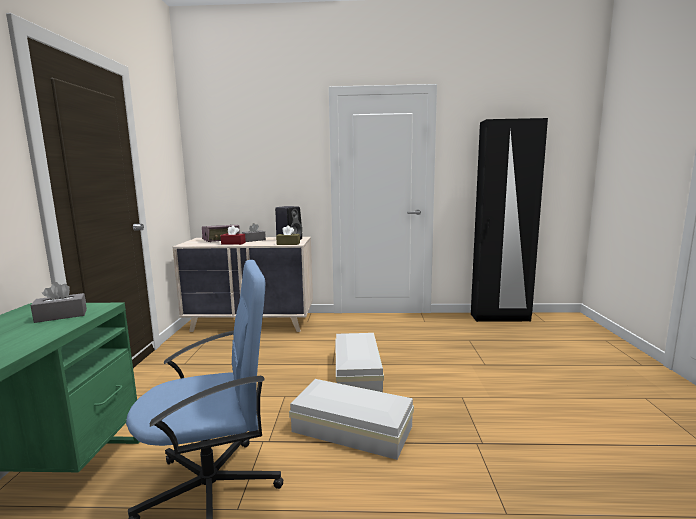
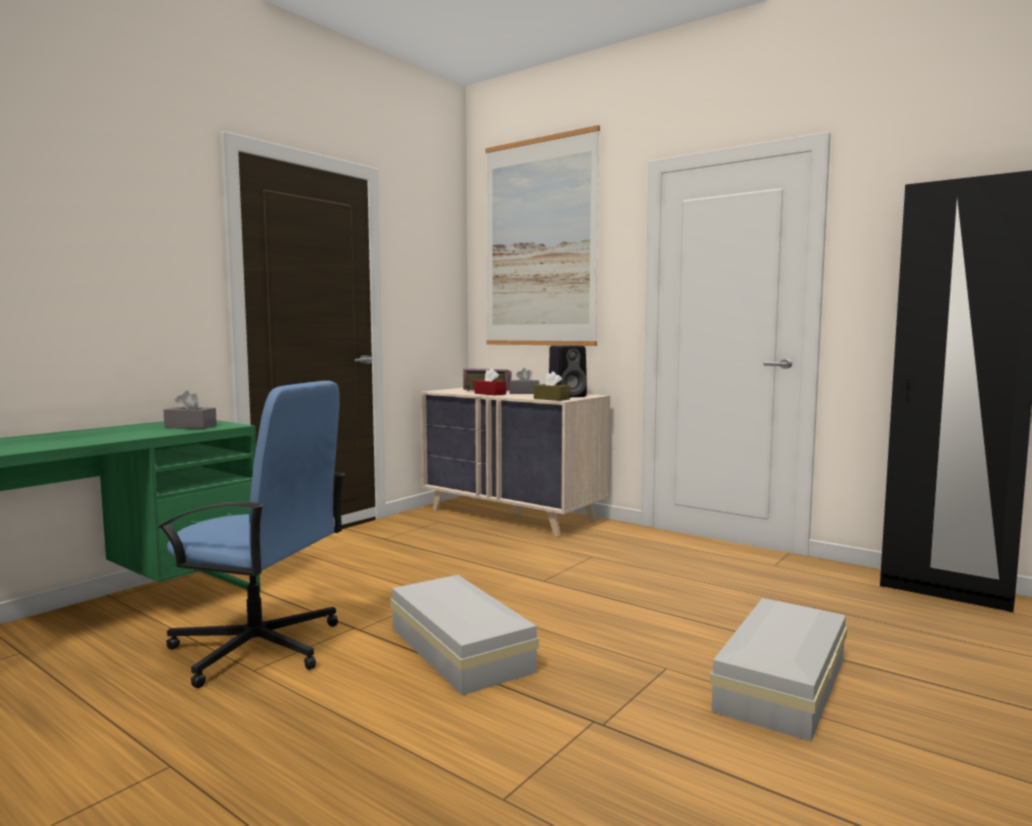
camera: 35 degrees right, 5 degrees down
(247, 134) = (540, 243): none -> picture
(356, 372) = (559, 597): white storage box -> white storage box (778, 685)

